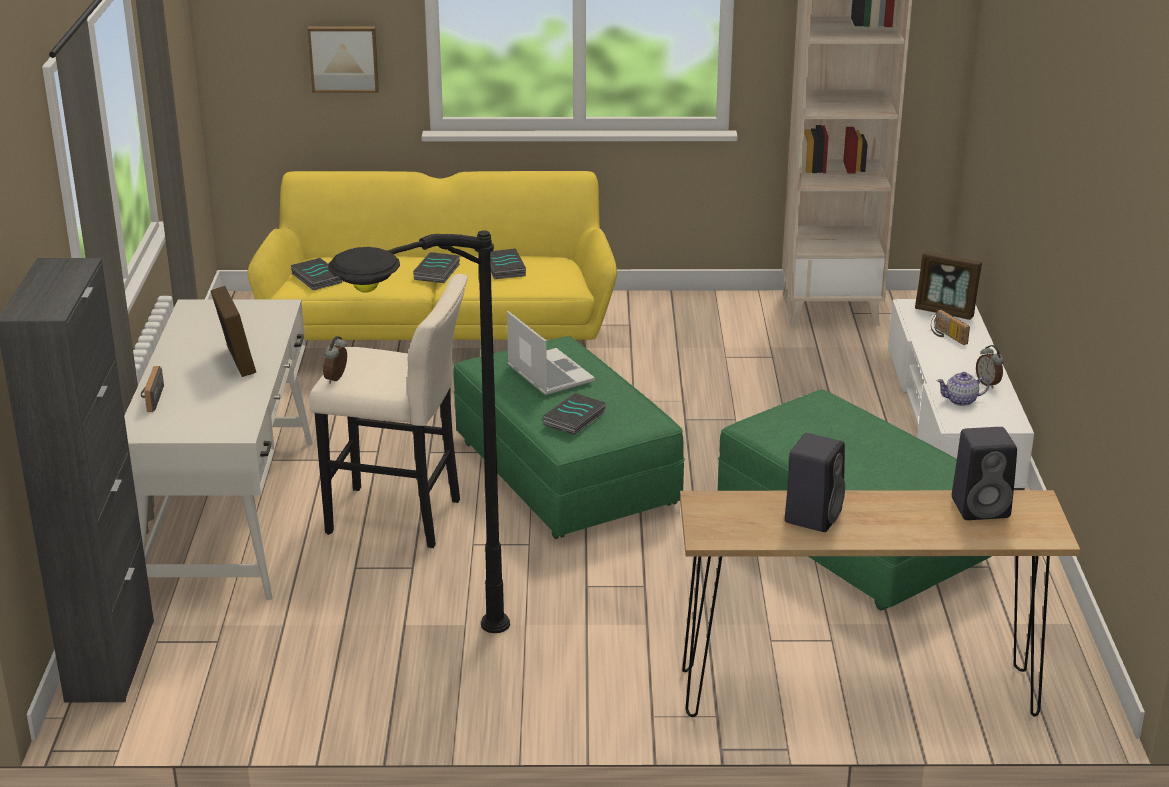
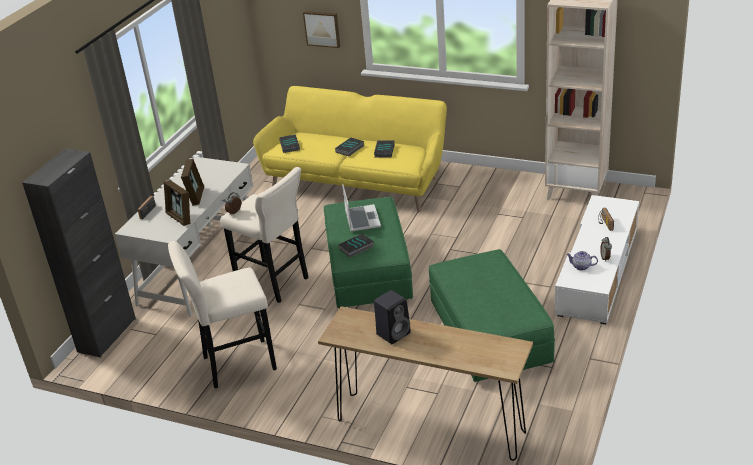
camera: 25 degrees right, 5 degrees up
(421, 663) = (235, 364): black floor lamp -> beige stool
(945, 312) = (616, 207): picture frame -> picture frame (180, 218)
(982, 507) = (485, 345): black speaker -> none

